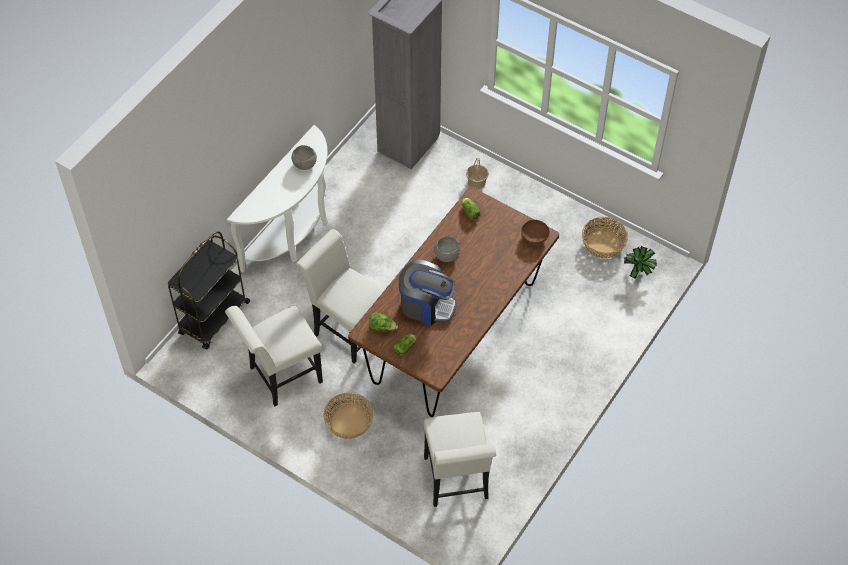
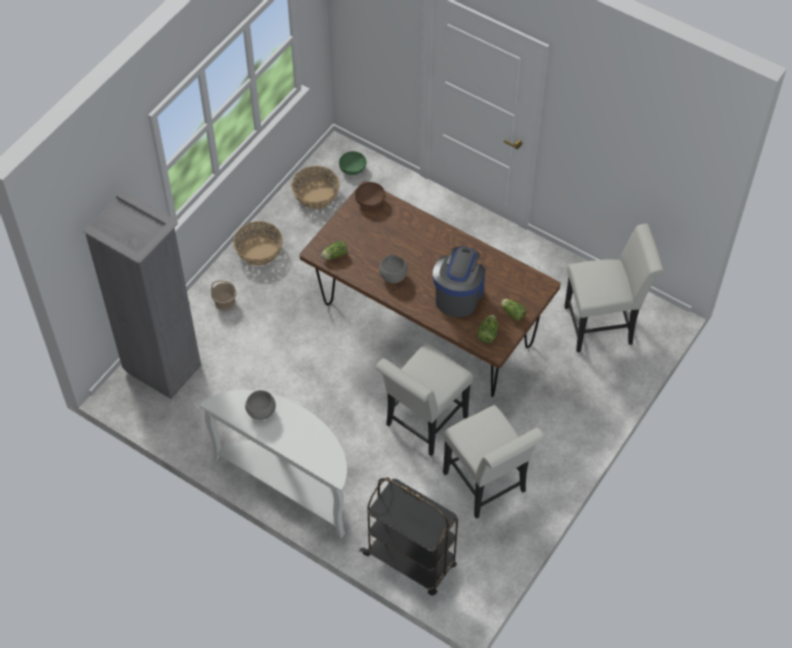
camera: 90 degrees left, 0 degrees up
(349, 422) = (541, 419): basket -> basket (259, 251)
(638, 273) = (353, 168): potted plant -> green bowl

